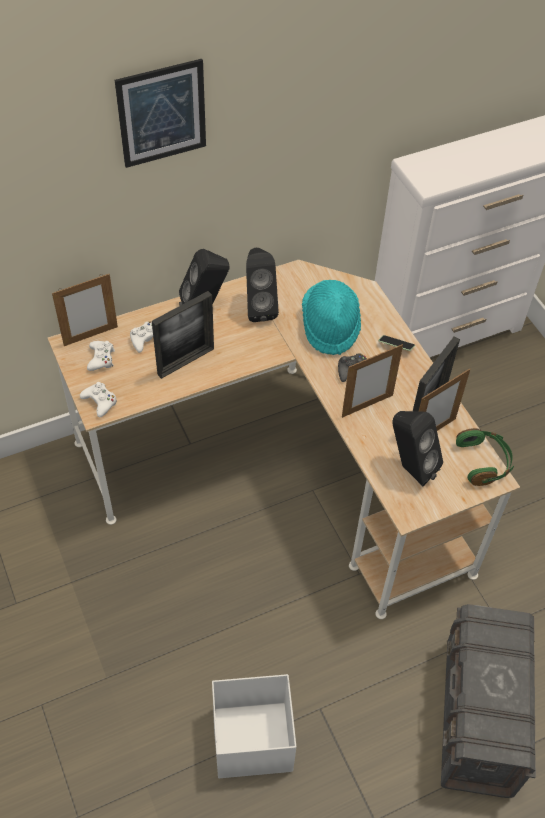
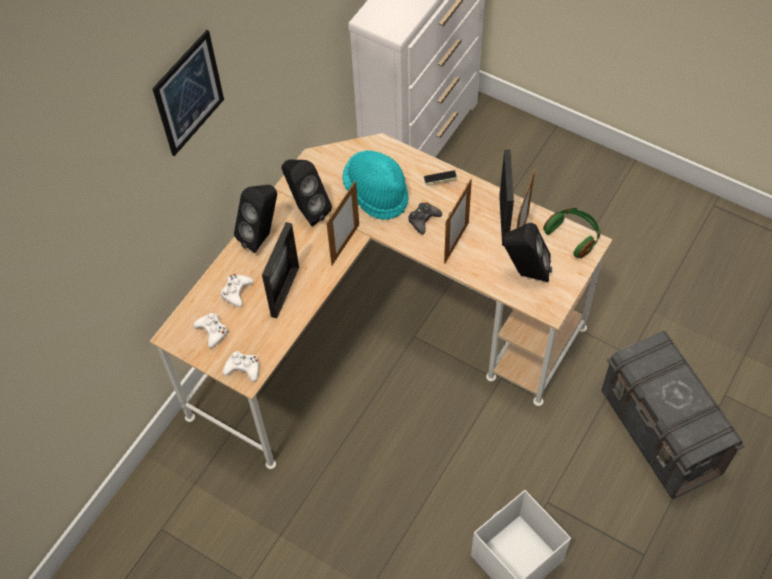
camera: 30 degrees left, 5 degrees up
(90, 336) = (186, 317): picture frame -> picture frame (345, 244)

